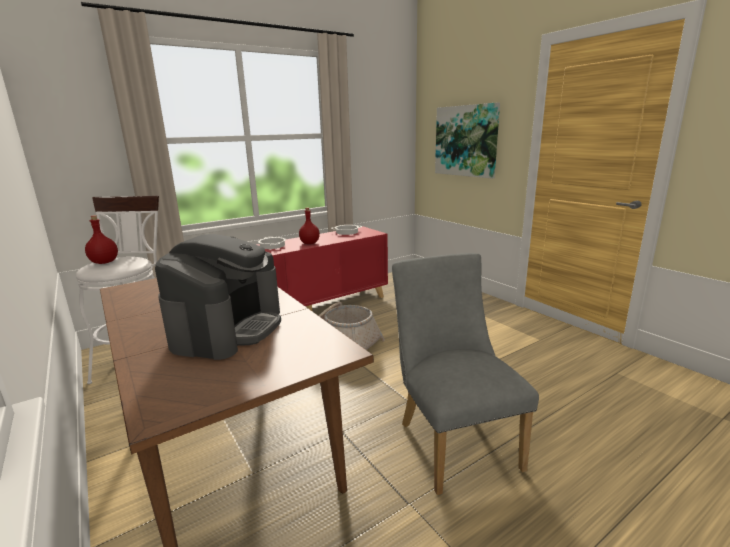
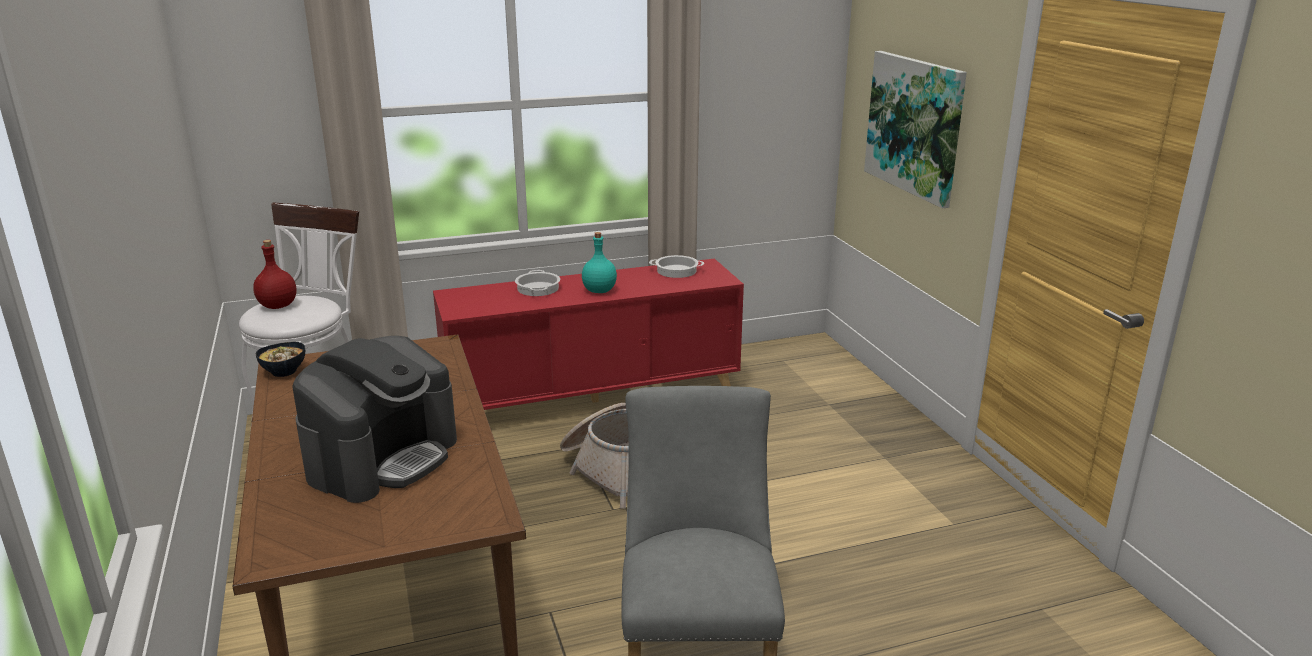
camera: 15 degrees right, 5 degrees up
(123, 292) = (284, 372): none -> bowl
(309, 243) = (599, 290): red bottle -> turquoise bottle

